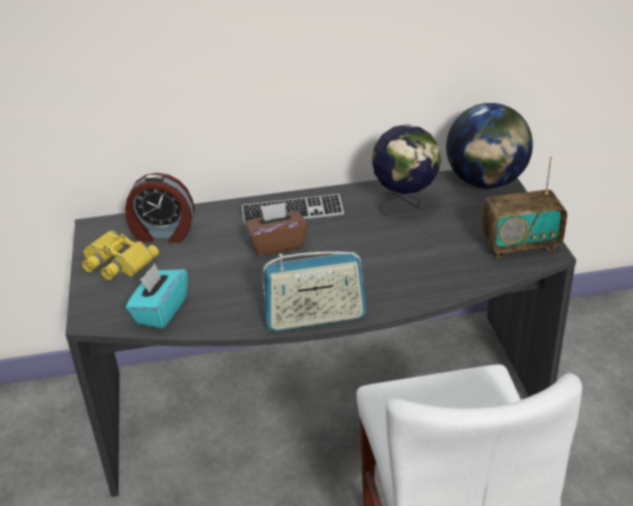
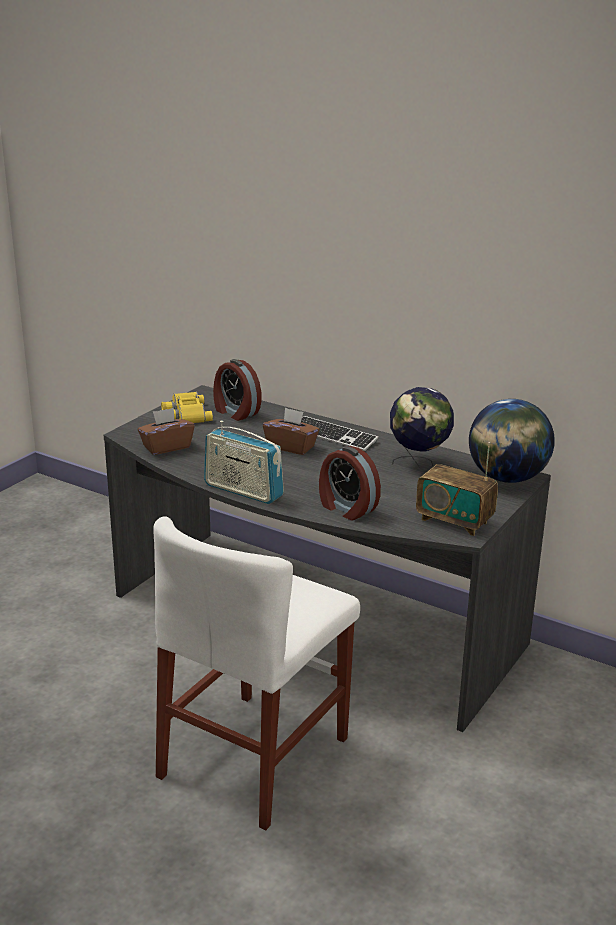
camera: 40 degrees right, 10 degrees down
(160, 311) = (166, 447): turquoise tissue box -> brown tissue box
(427, 282) = (346, 508): none -> alarm clock

